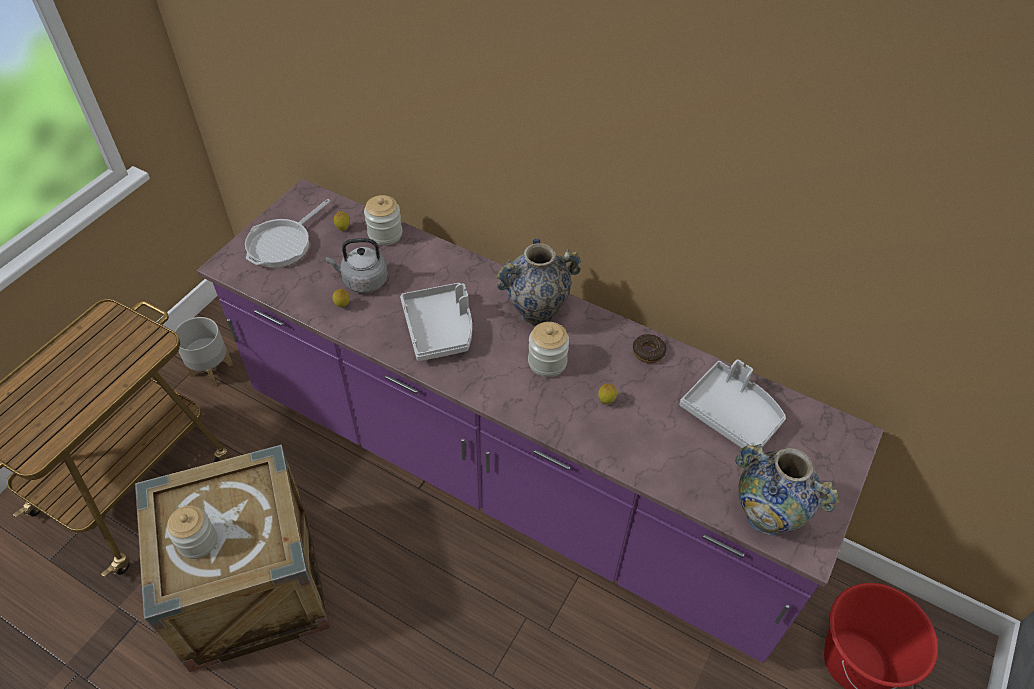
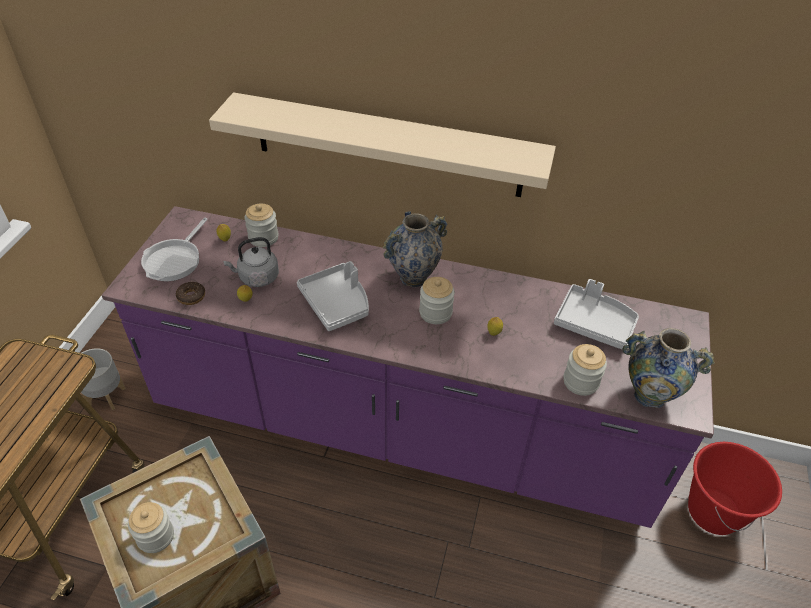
camera: 15 degrees left, 5 degrees down
(524, 158) = (387, 145): none -> beige shelf
(648, 352) = (513, 290): donut -> donut (191, 296)
(687, 482) = (580, 382): none -> jar

